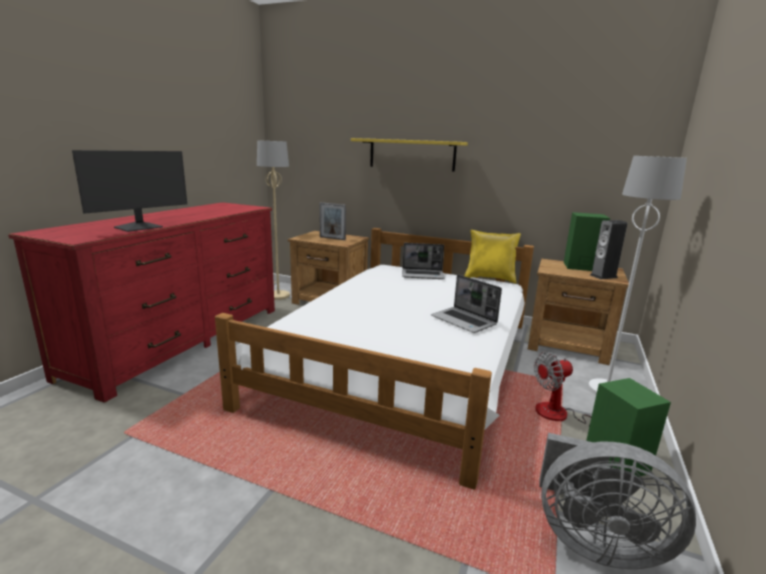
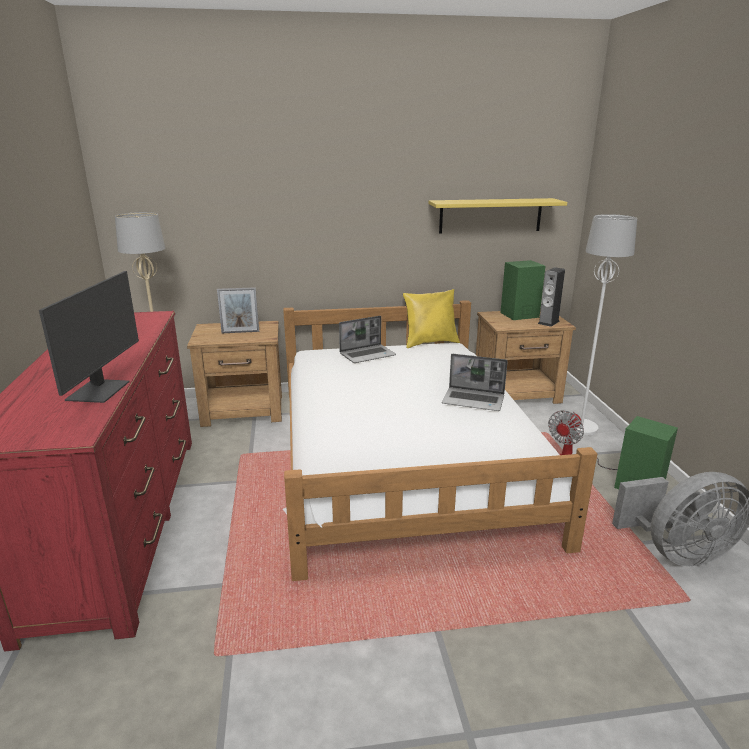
camera: 30 degrees left, 5 degrees up
(411, 154) = (322, 214): yellow shelf -> yellow shelf (490, 215)

